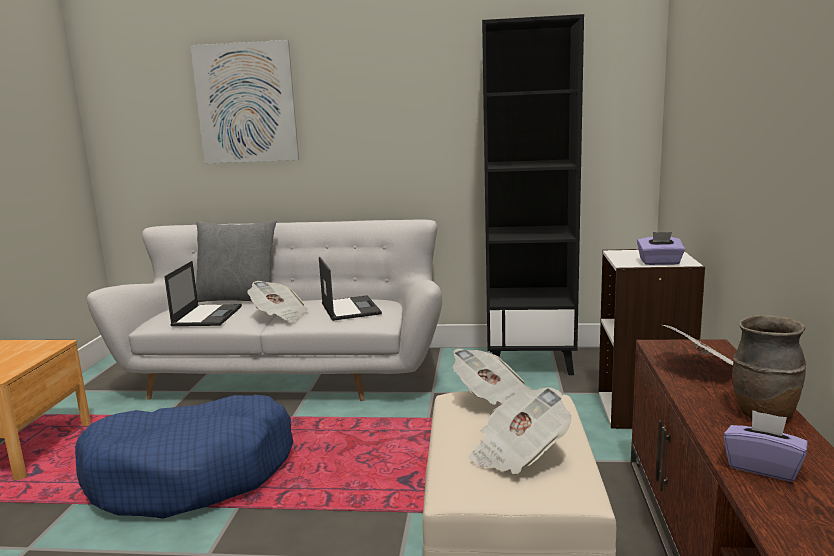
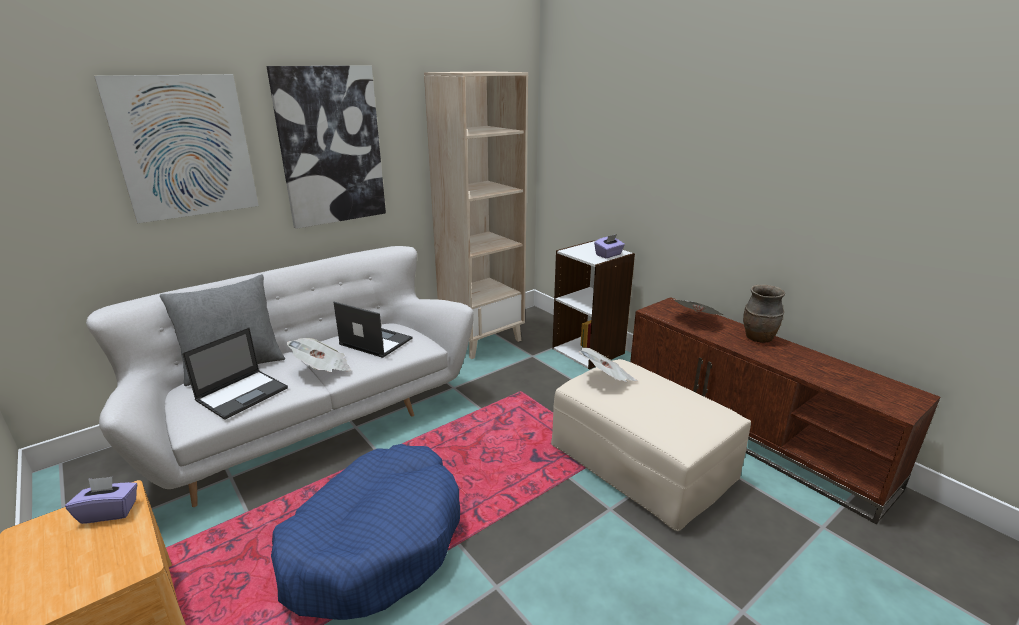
camera: 45 degrees left, 10 degrees up
(207, 315) = (243, 394): laptop -> laptop turned 75 degrees clockwise
(373, 108) = (331, 147): none -> picture
(518, 453) = (677, 407): newspaper -> none
(530, 361) = (482, 339): black bookcase -> beige bookcase
(763, 467) = (803, 366): purple tissue box -> purple tissue box (109, 512)

